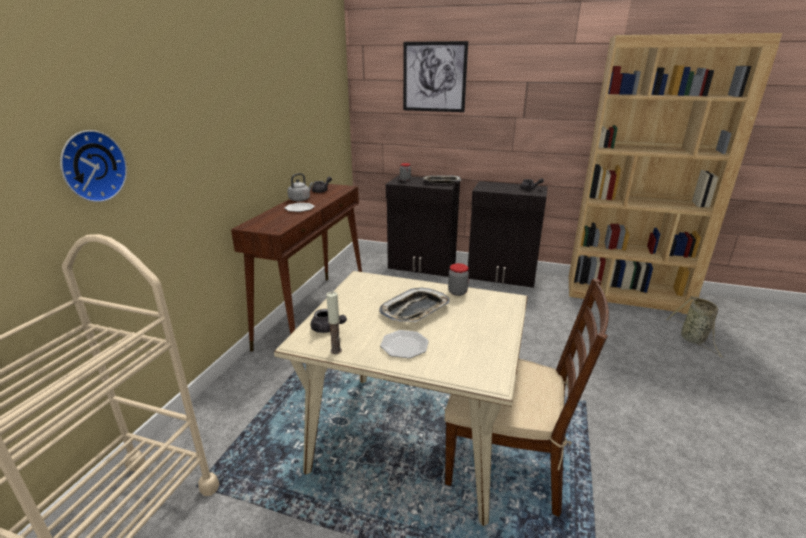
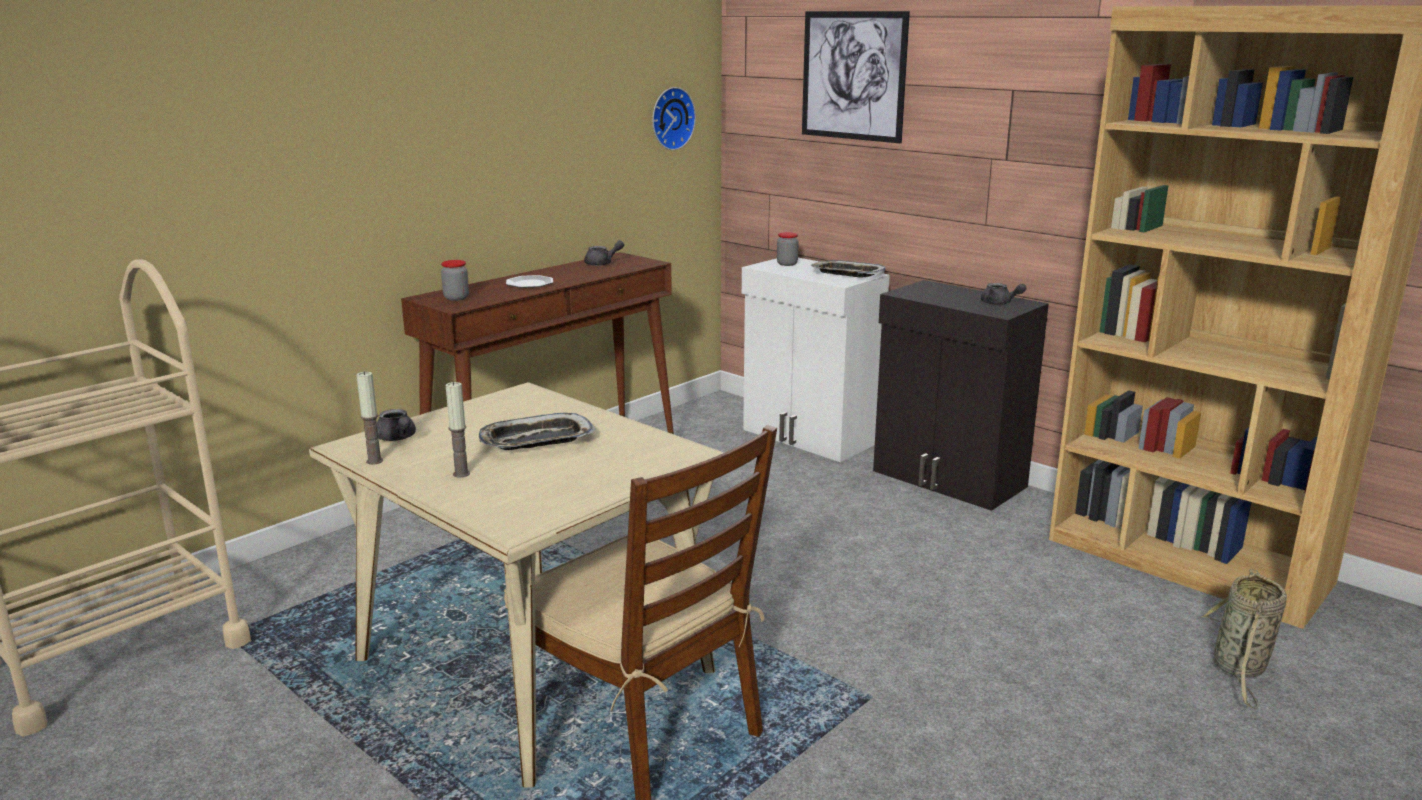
camera: 25 degrees right, 5 degrees down
(91, 166) = (184, 182): wall clock -> wall clock (670, 118)
(300, 199) = (551, 272): grey kettle -> none
(404, 346) = (461, 474): plate -> candle
(422, 266) = (809, 437): black cabinet -> white cabinet
(457, 292) = (630, 432): jar -> jar (456, 298)

